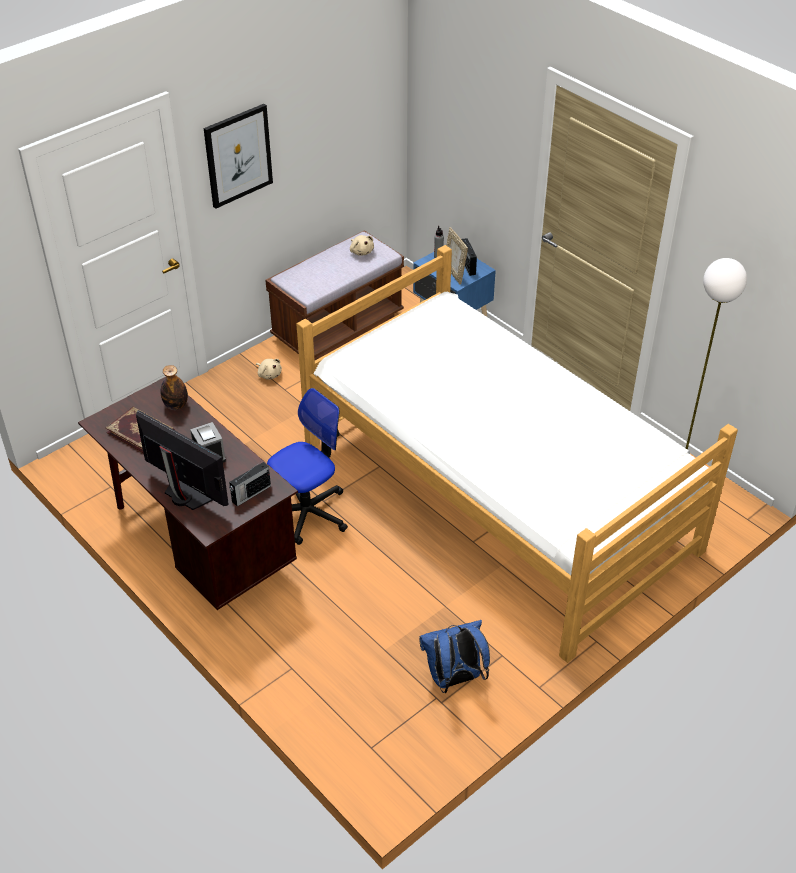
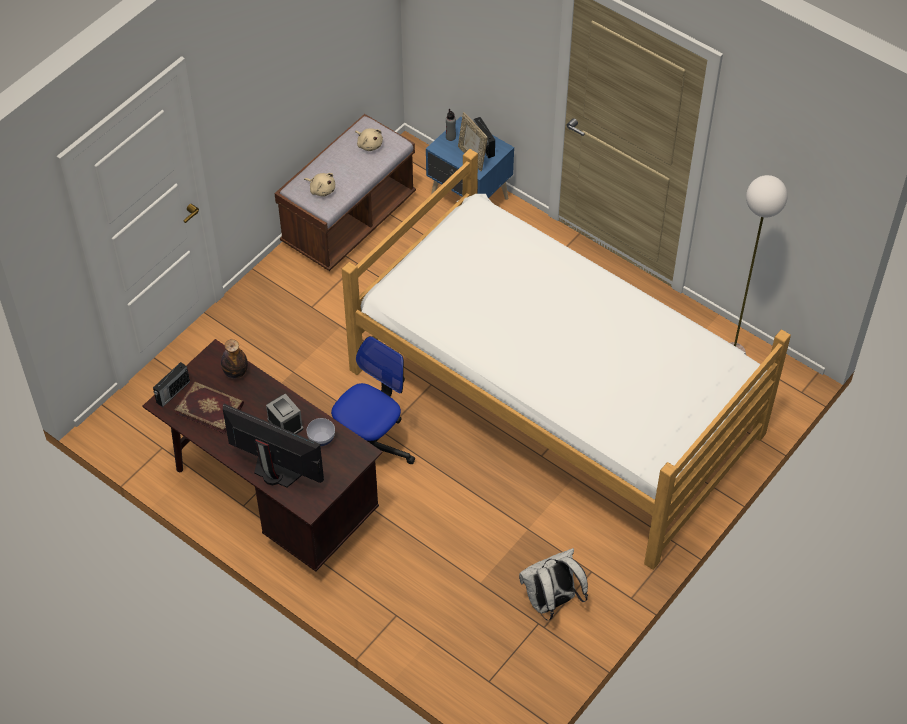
camera: 10 degrees left, 10 degrees up
(238, 155) = (246, 89): picture -> none
(240, 472) = (321, 439): none -> bowl
(250, 494) = (338, 462): radio -> radio (172, 392)
(269, 374) = (290, 291): beige plush toy -> beige plush toy (321, 189)
(454, 679) = (551, 602): blue backpack -> white backpack

